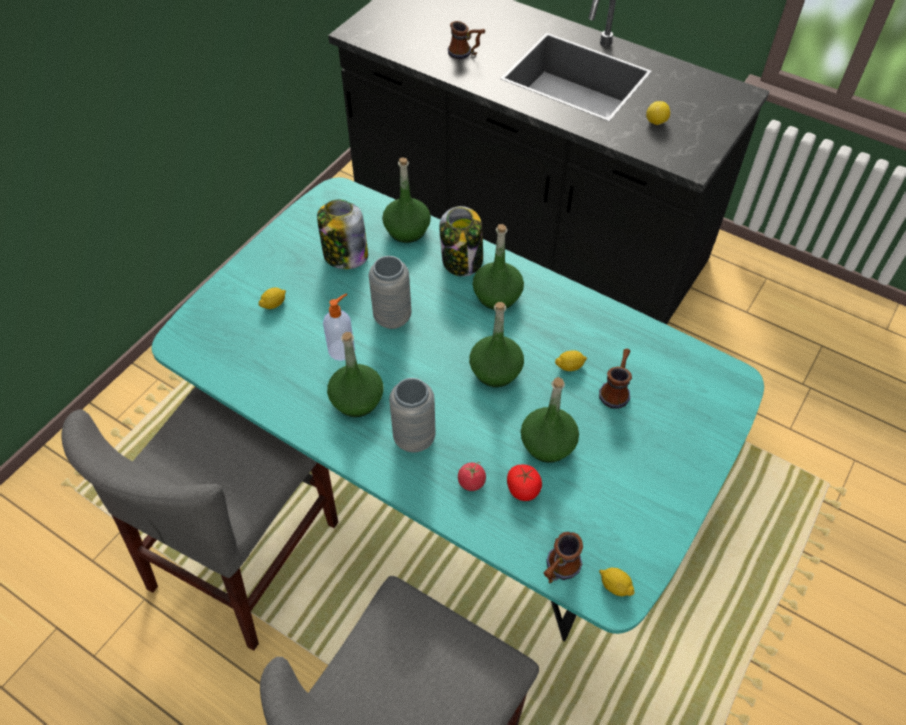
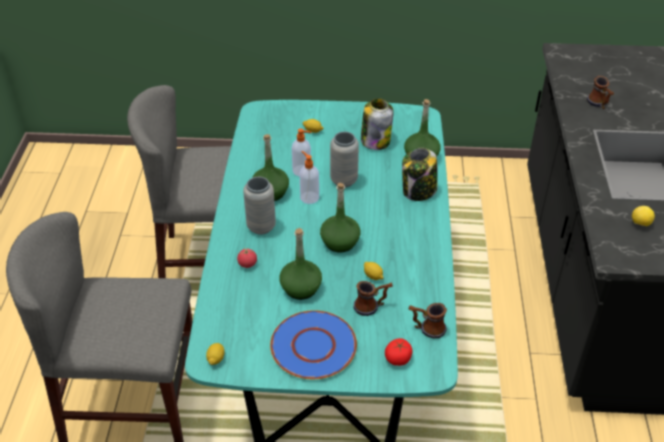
camera: 60 degrees right, 10 degrees down
(396, 365) = (309, 197): none -> soap dispenser
(497, 296) = (403, 219): green bottle -> none
(523, 488) = (259, 289): tomato -> tomato (398, 358)
(558, 571) = (210, 327): mug -> mug (426, 328)
(646, 474) = (313, 346): none -> blue plate

